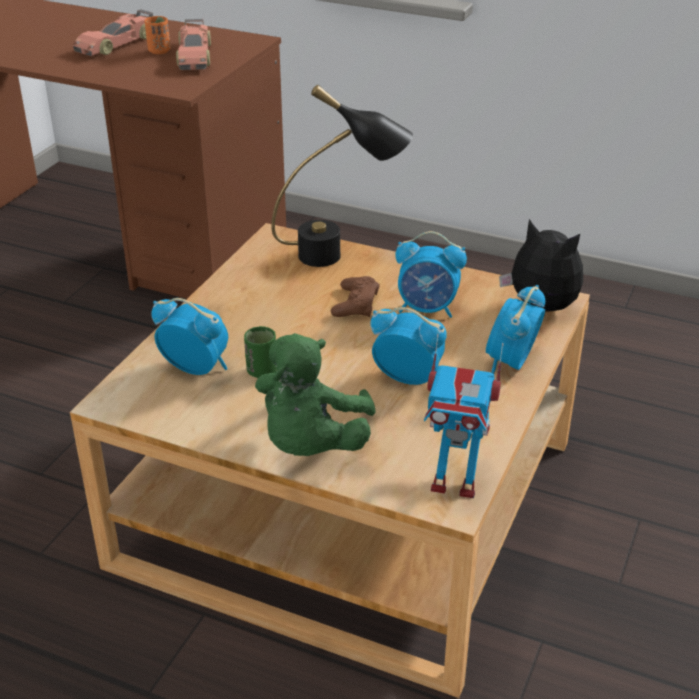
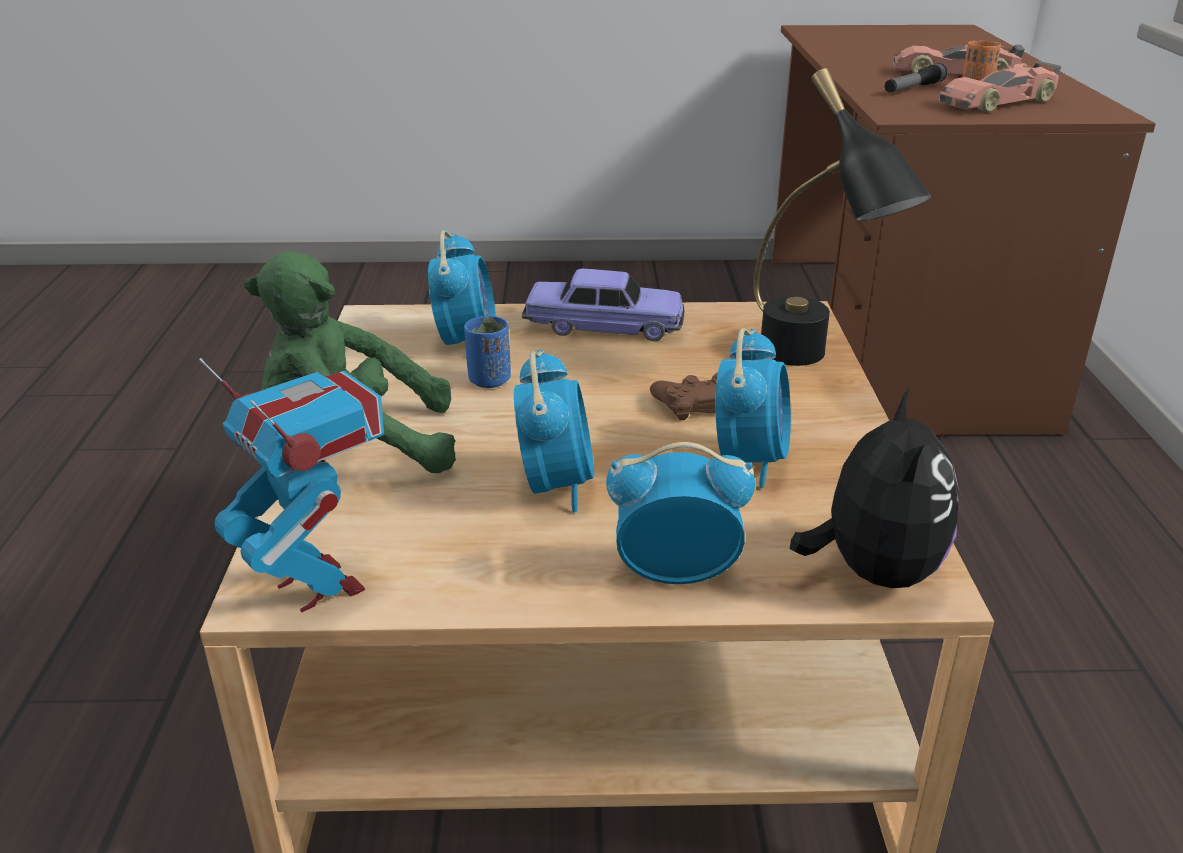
camera: 65 degrees right, 5 degrees down
(130, 65) = (913, 88): none -> flashlight
(225, 308) = (604, 326): none -> toy car
(262, 371) = (489, 380): green cup -> blue cup
(427, 309) = (749, 461): alarm clock -> alarm clock turned 150 degrees counterclockwise
(455, 482) = (320, 585): toy robot -> toy robot turned 150 degrees clockwise

